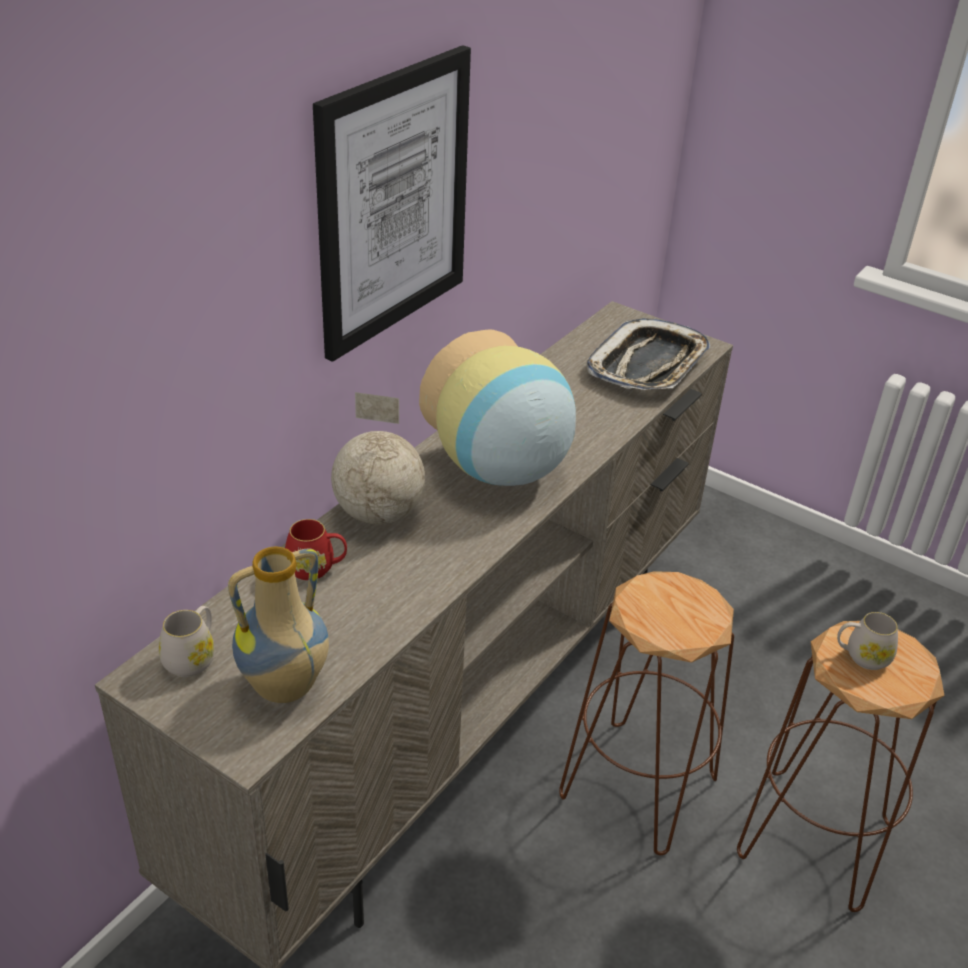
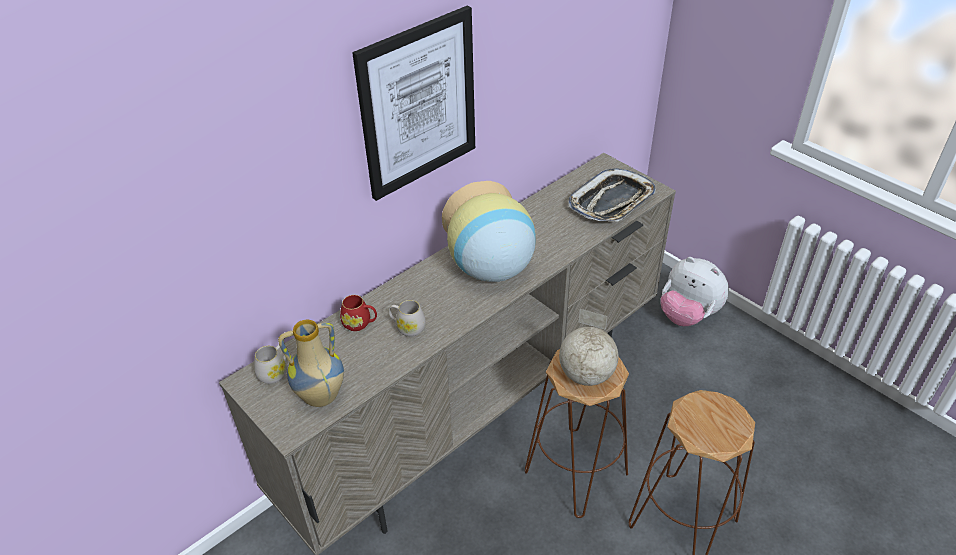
camera: 15 degrees right, 5 degrees up
(378, 513) = (407, 291): globe -> globe (586, 374)
(735, 543) = (688, 315): none -> plush toy
(862, 656) = (702, 416): white mug -> white mug (407, 327)

